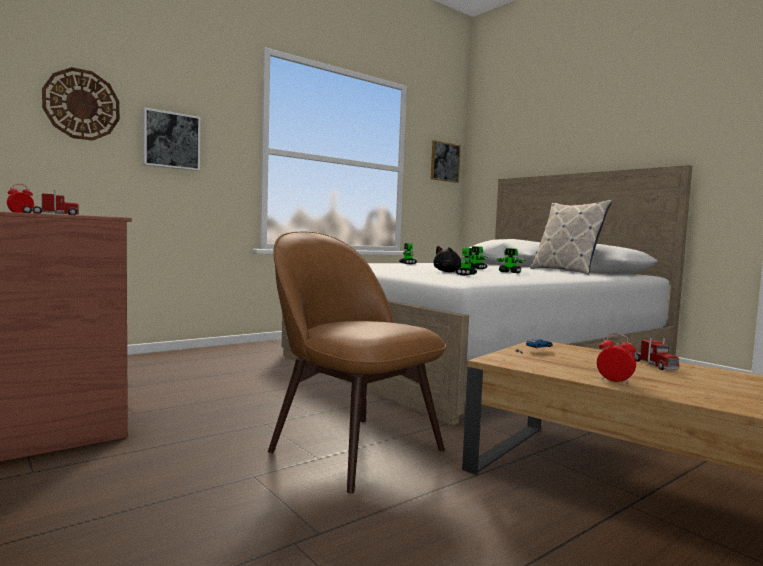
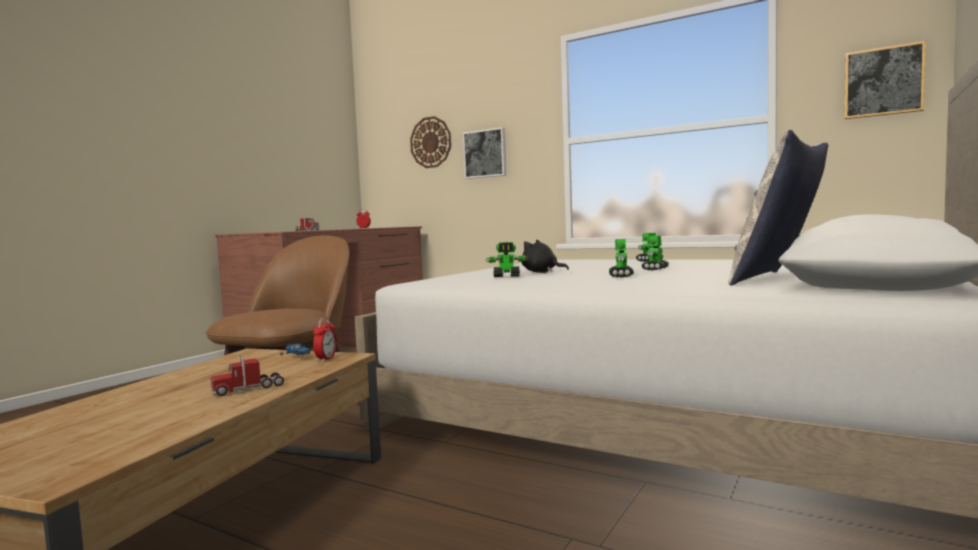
camera: 70 degrees right, 0 degrees up
(614, 381) = (166, 380): alarm clock -> alarm clock (326, 359)

